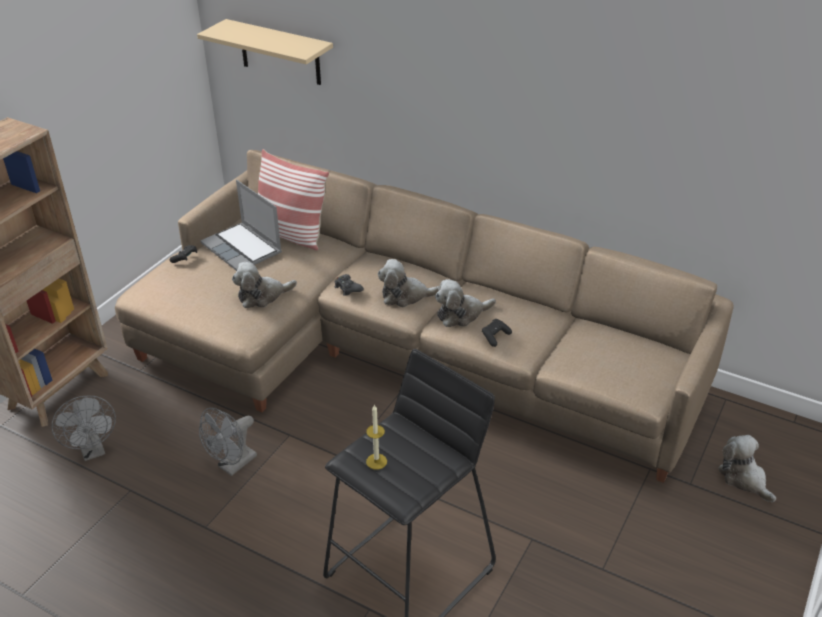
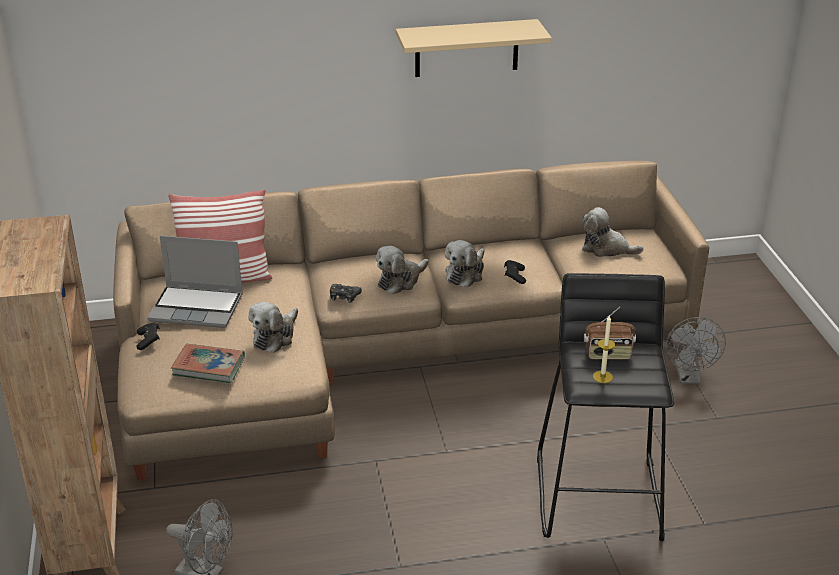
camera: 40 degrees left, 5 degrees down
(191, 296) = (209, 367): none -> book
(233, 465) = (359, 509): grey fan -> grey fan (689, 377)
(280, 52) = (140, 85): beige shelf -> beige shelf (466, 48)
(410, 444) = (608, 354): none -> radio
(744, 478) = (730, 314): plush toy -> plush toy (606, 248)

